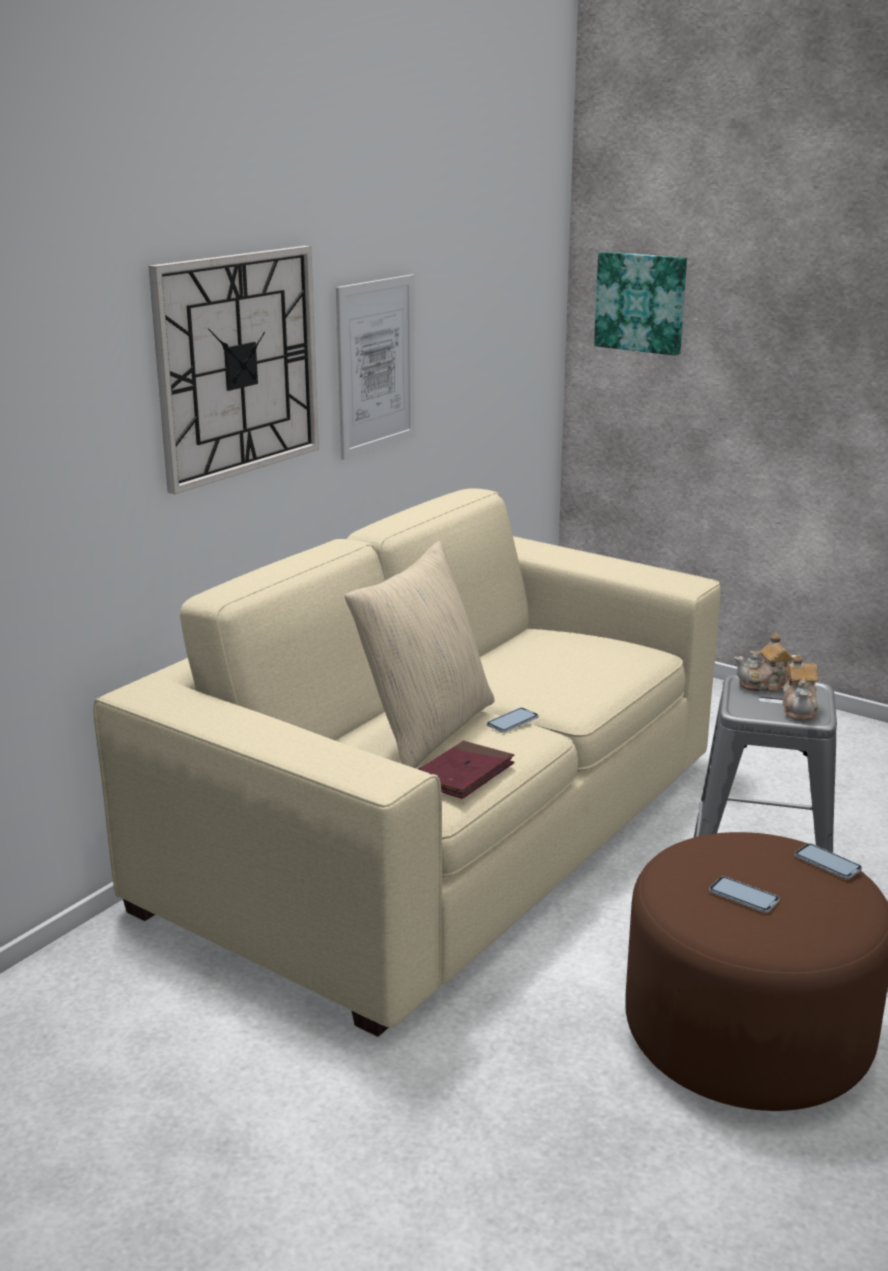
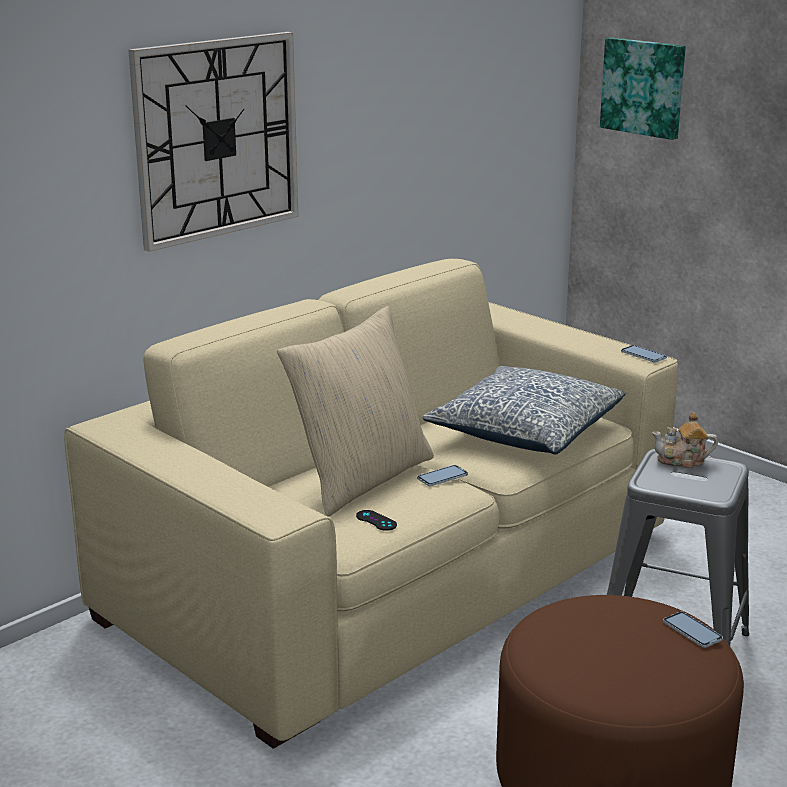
camera: 10 degrees right, 0 degrees up
(376, 366) = (363, 141): picture -> none
(462, 774) = (376, 520): red book -> black game controller
(578, 666) = (525, 430): none -> pillow
(743, 896) = (598, 653): phone -> phone (643, 355)
(799, 709) = (705, 485): teapot -> none

